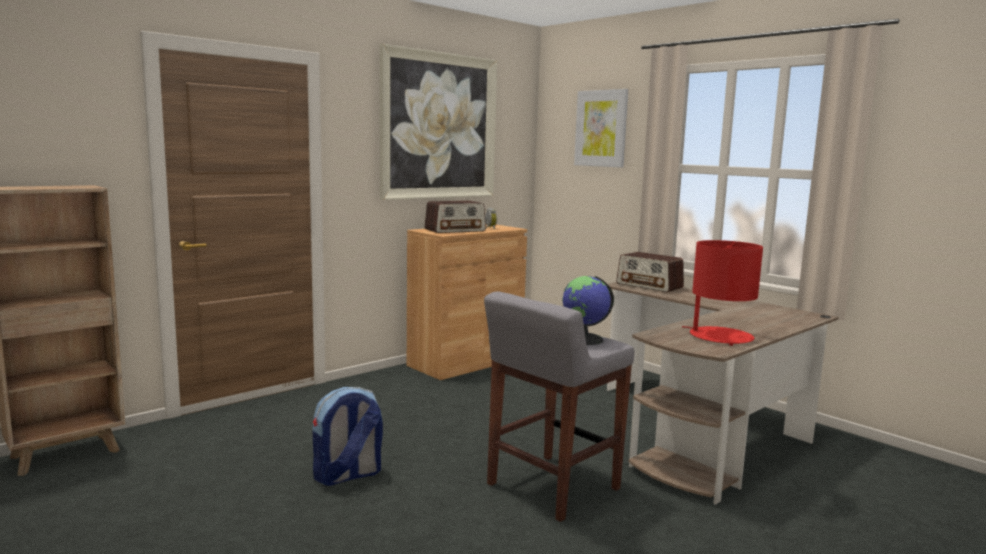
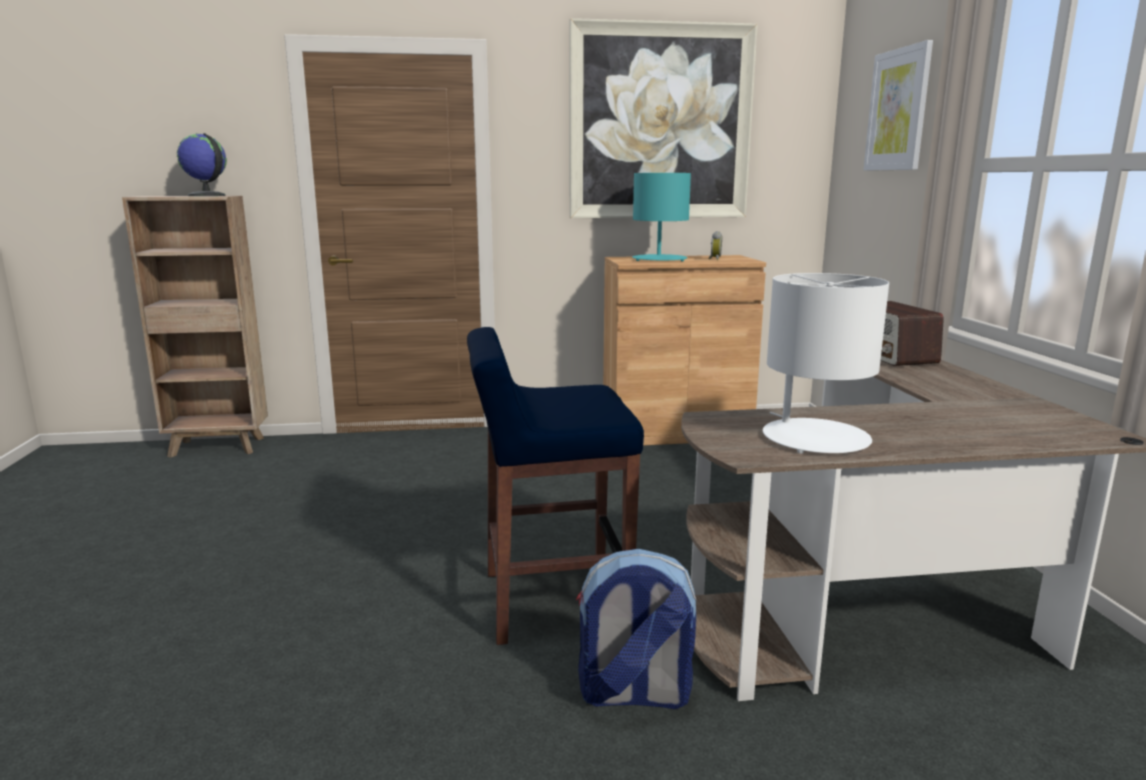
camera: 35 degrees right, 5 degrees up
(347, 475) = (375, 524): backpack -> backpack (633, 694)
(455, 230) = (659, 259): radio -> turquoise table lamp
(551, 487) = (551, 601): grey stool -> blue stool
(584, 339) = (588, 407): globe -> globe (206, 195)
(720, 337) = (814, 438): red table lamp -> white table lamp

